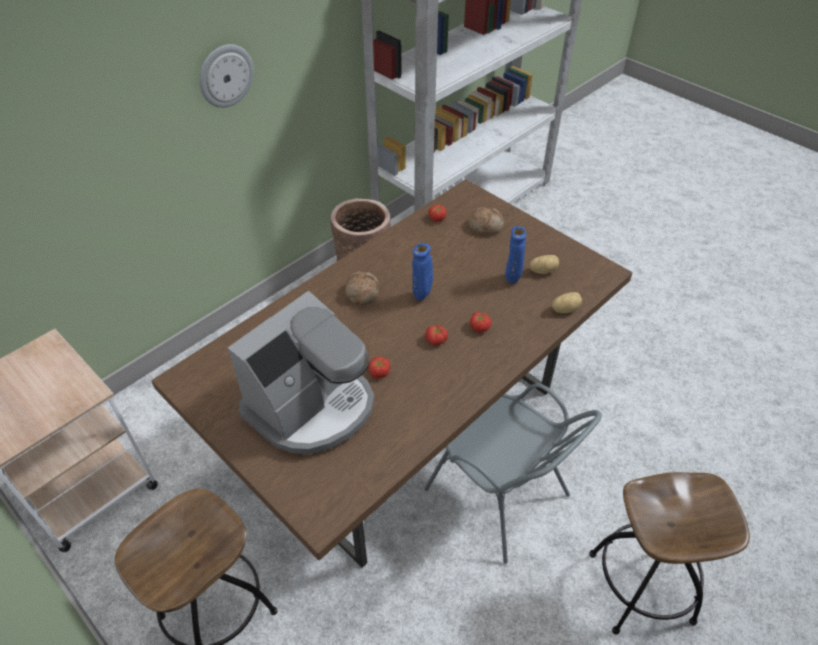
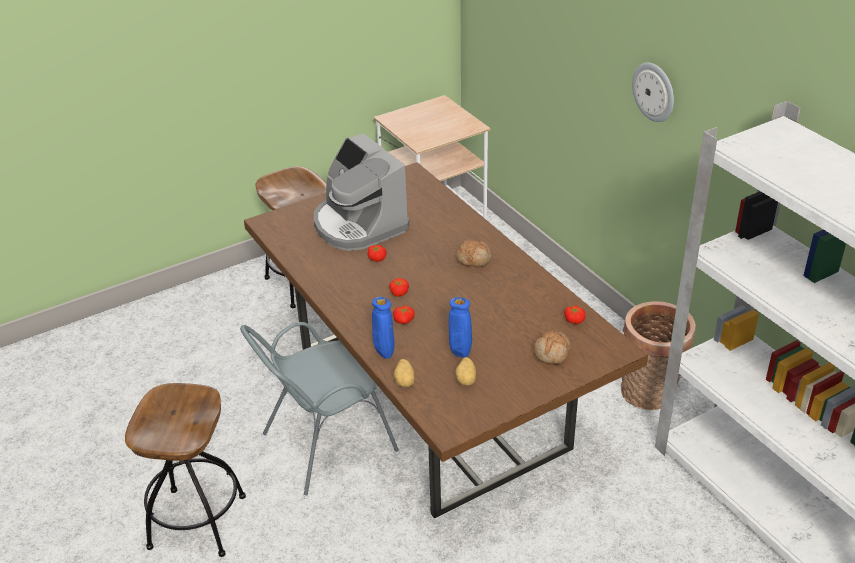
camera: 105 degrees right, 10 degrees down
(422, 296) = (456, 292): blue vase -> blue vase (384, 354)

